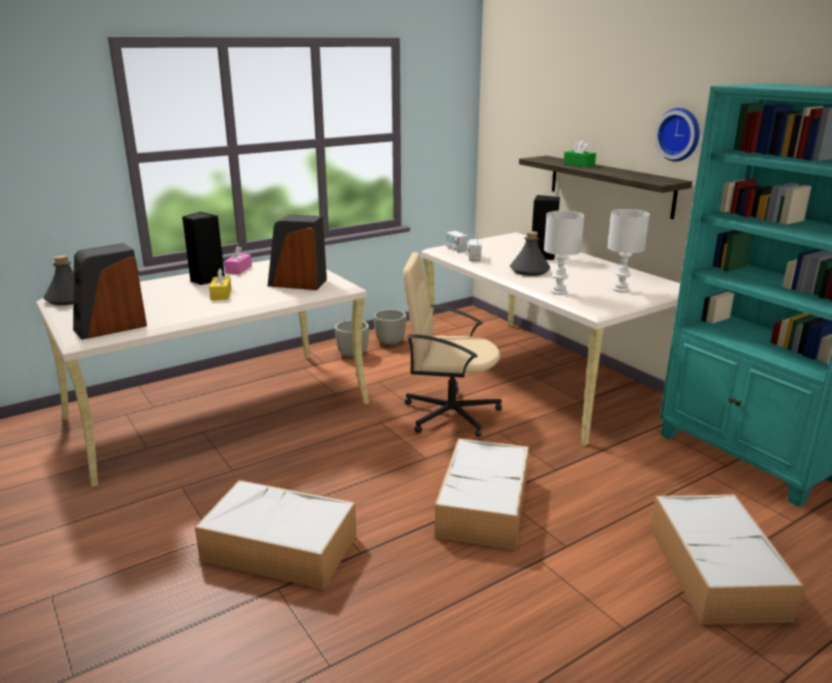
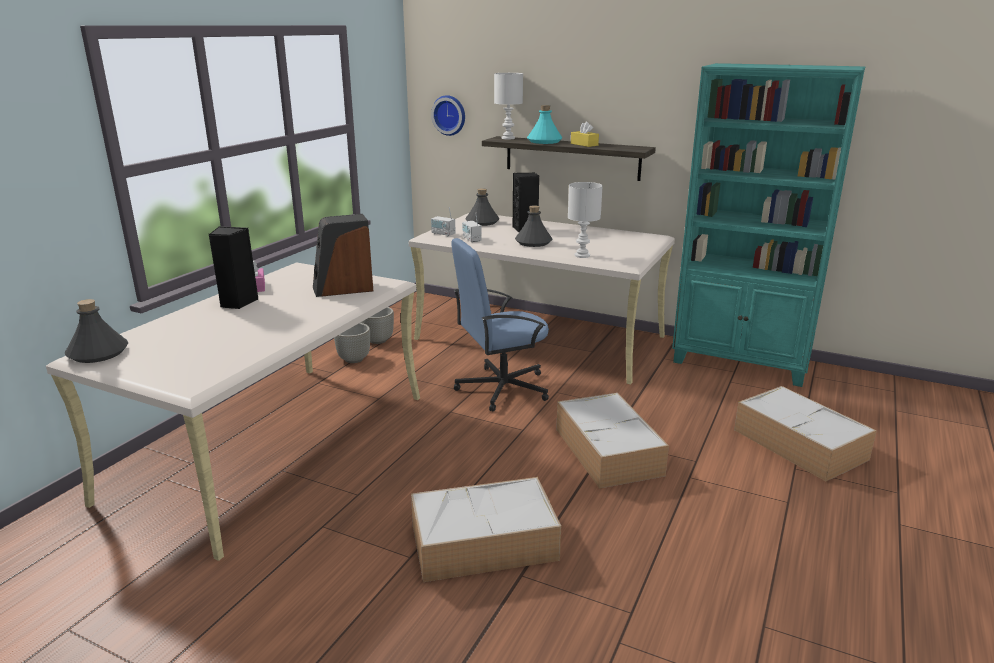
camera: 30 degrees left, 0 degrees up
(110, 327) = (209, 369): speaker -> none
(221, 294) = (280, 313): yellow tissue box -> yellow tissue box (584, 144)
(449, 413) = (501, 388): beige office chair -> blue office chair
(510, 243) = (482, 222): none -> grey bottle
(579, 164) = (544, 141): green tissue box -> turquoise bottle
(620, 289) = (622, 246): white table lamp -> white table lamp (507, 138)
(679, 134) = (640, 108): wall clock -> wall clock (449, 115)

